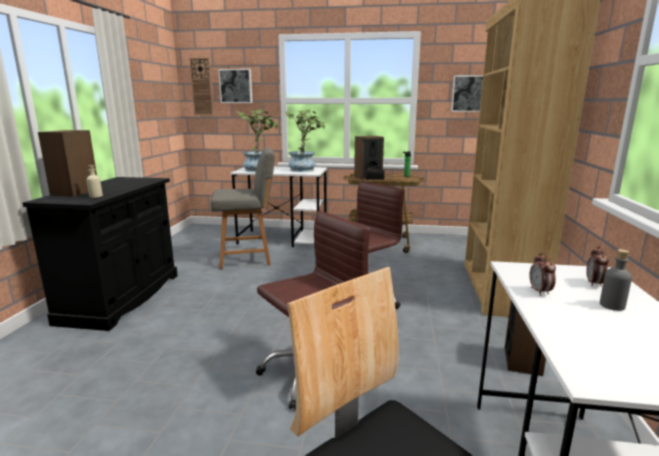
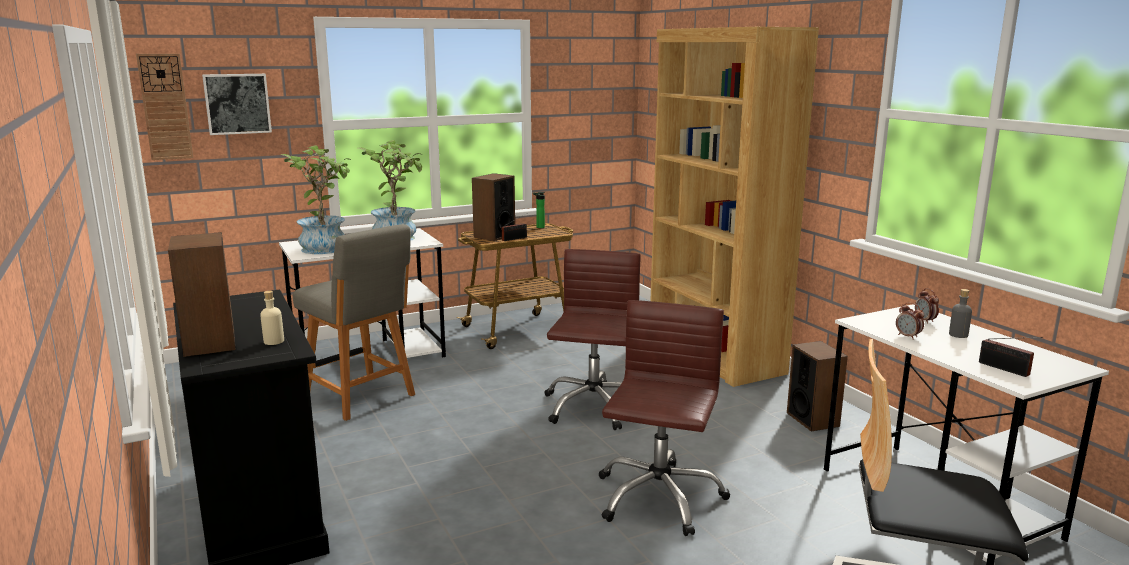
camera: 35 degrees left, 0 degrees up
(247, 258) = (361, 397): grey chair -> grey chair turned 90 degrees clockwise
(470, 93) = (595, 104): picture -> none
(606, 358) = (1006, 369): none -> radio

